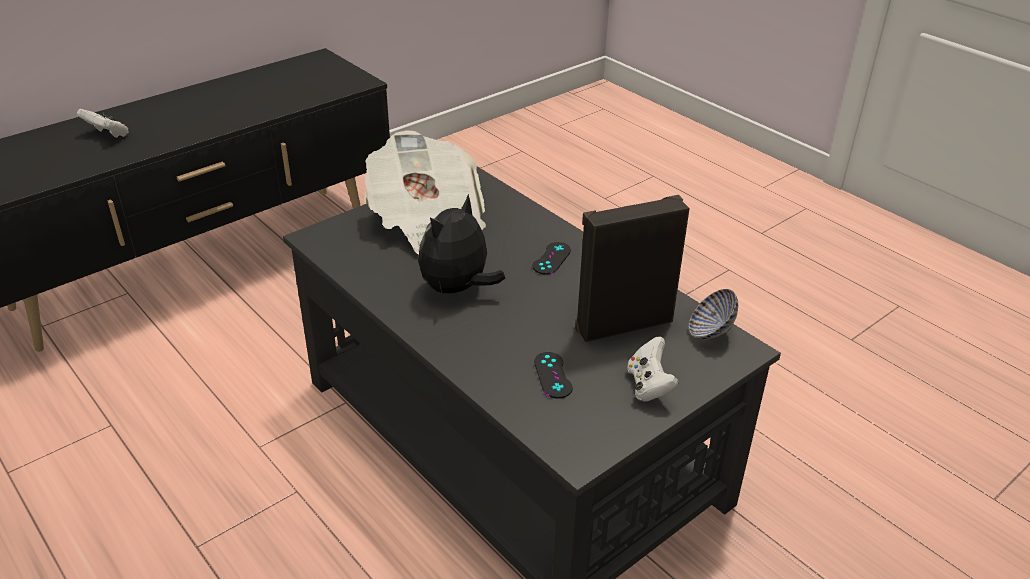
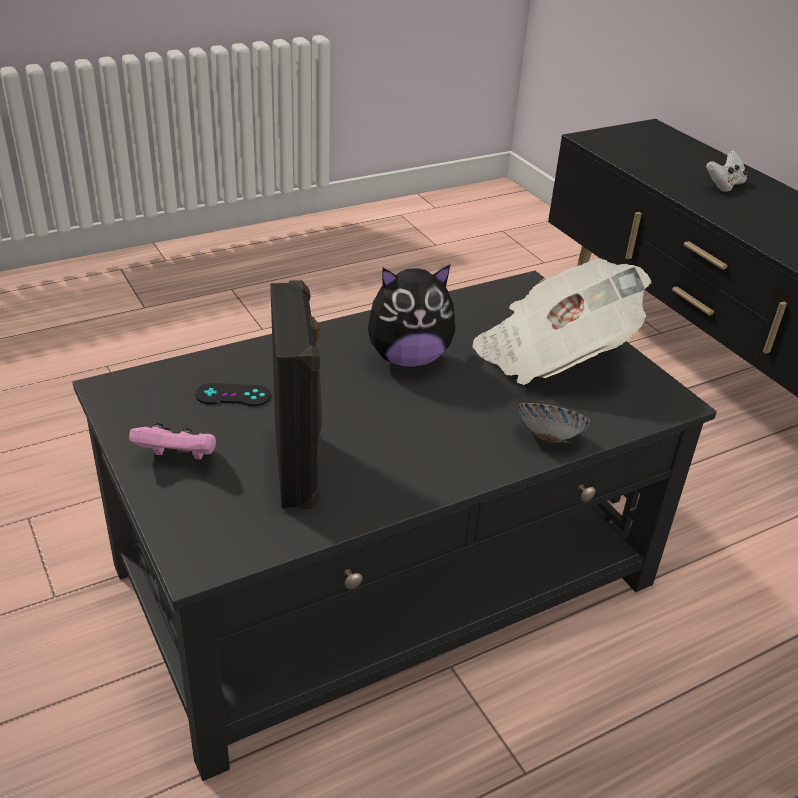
camera: 100 degrees right, 0 degrees up
(457, 289) = (408, 358): plush toy -> plush toy turned 120 degrees clockwise
(551, 258) = (454, 436): black game controller -> none
(649, 385) = (178, 458): white game controller -> pink game controller
(710, 332) = (247, 540): bowl -> bowl (549, 438)

